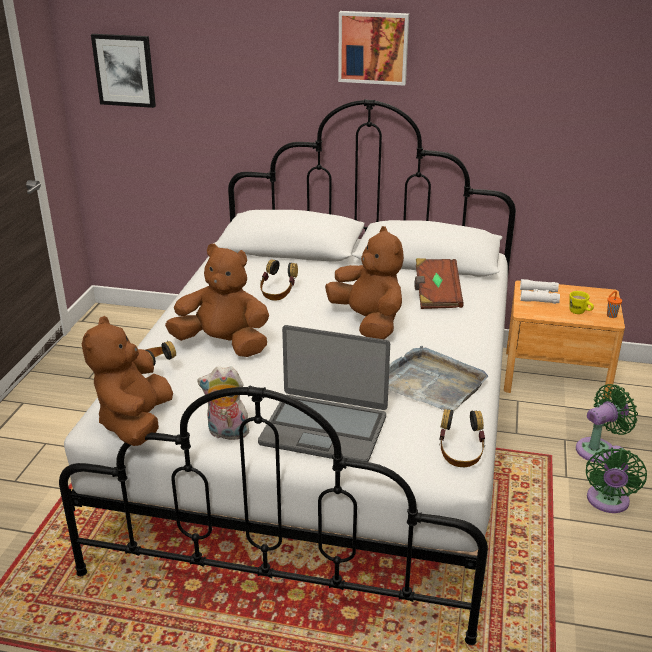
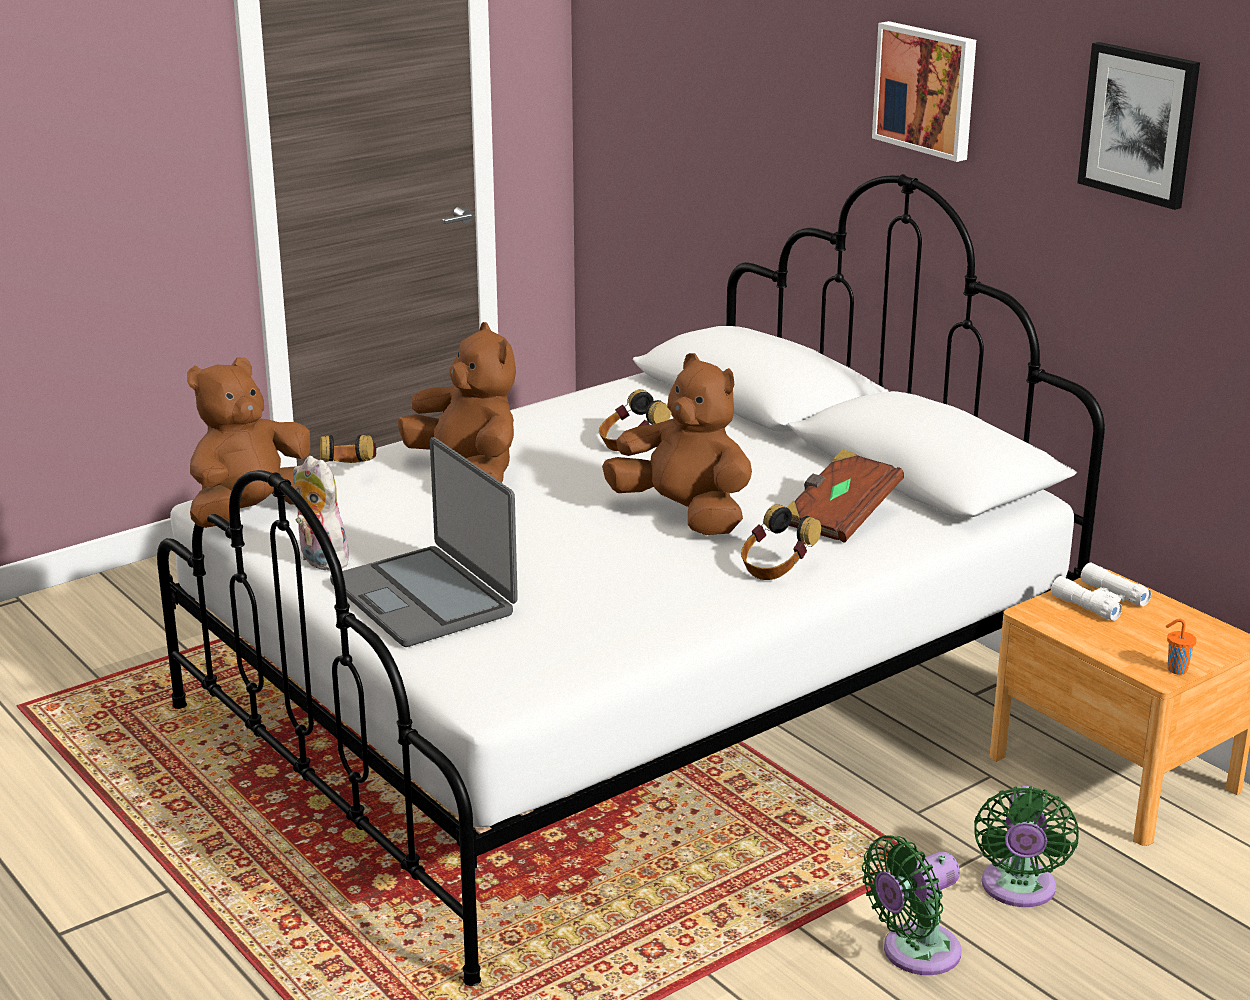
camera: 40 degrees right, 5 degrees down
(124, 70) = (636, 72): picture -> picture (1139, 124)
(368, 322) = (684, 515): brown plush toy -> brown plush toy turned 60 degrees counterclockwise
(431, 382) = (636, 606): grey tray -> none
(460, 454) = (528, 685): headphones -> headphones (776, 569)
(580, 312) = (1127, 646): yellow mug -> none
(598, 449) = (1018, 890): green fan -> green fan turned 90 degrees clockwise

